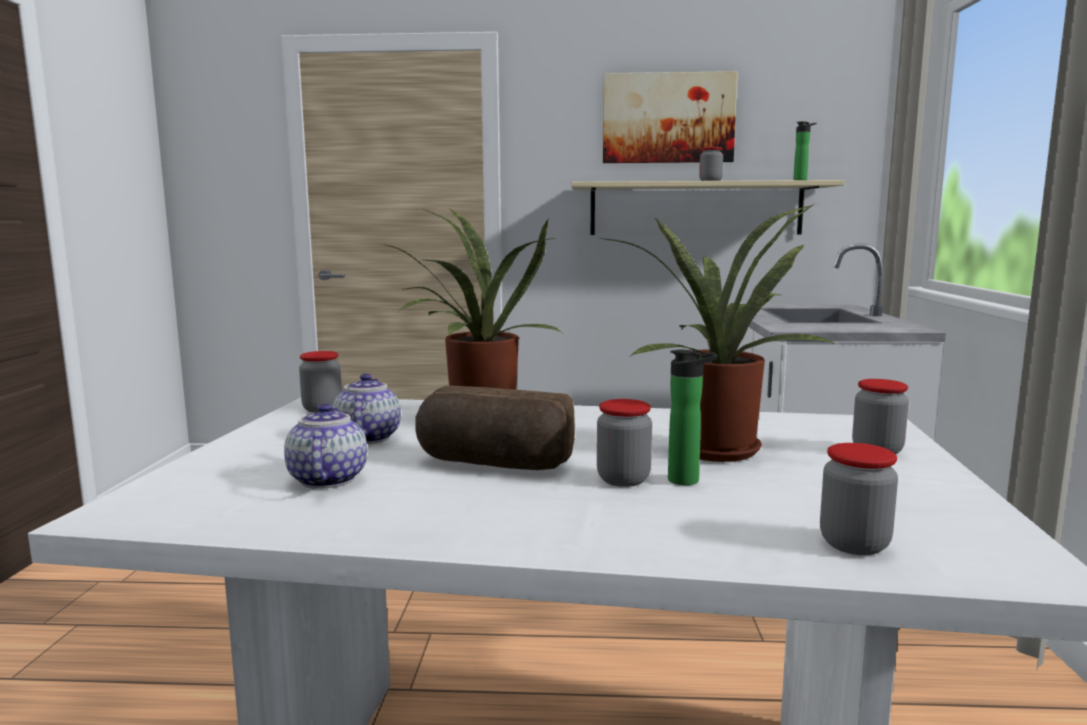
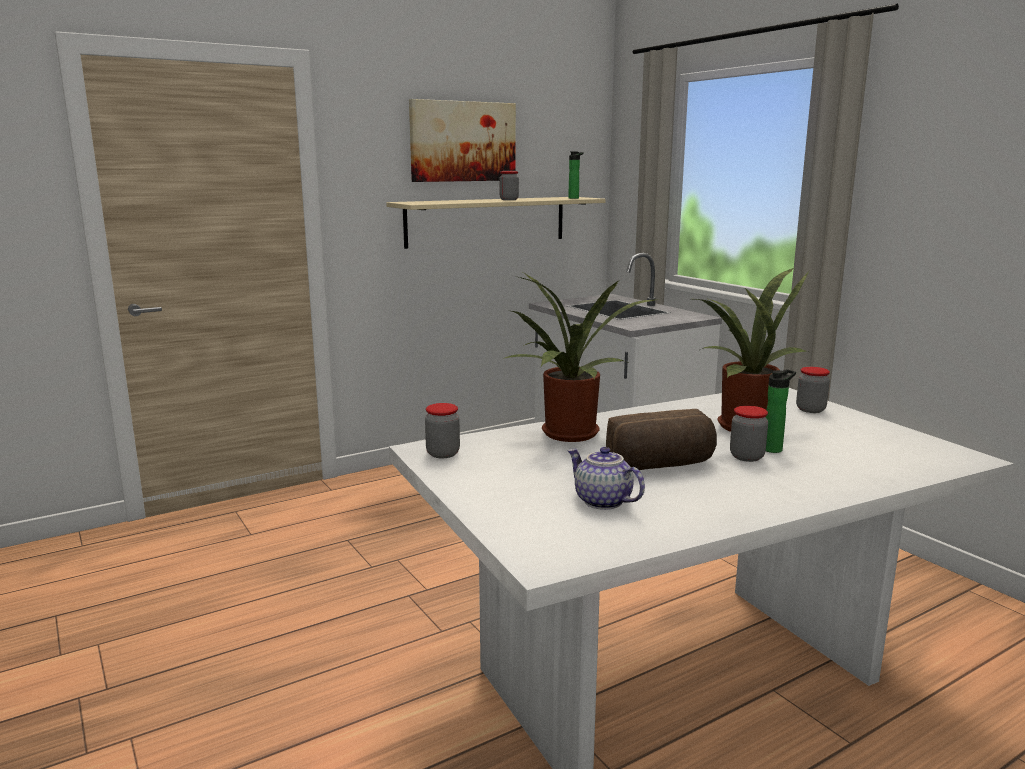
camera: 35 degrees left, 5 degrees up
(366, 438) = (541, 468): teapot -> none
(854, 544) = (898, 463): jar -> none

